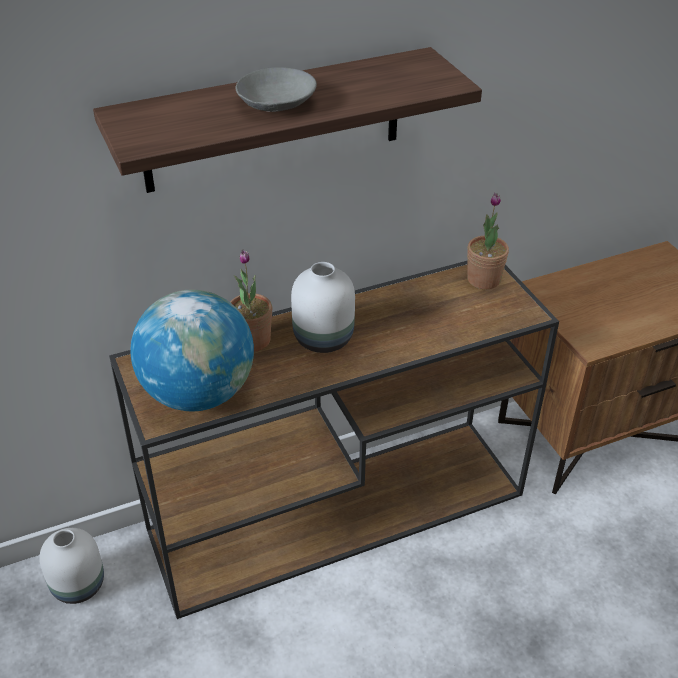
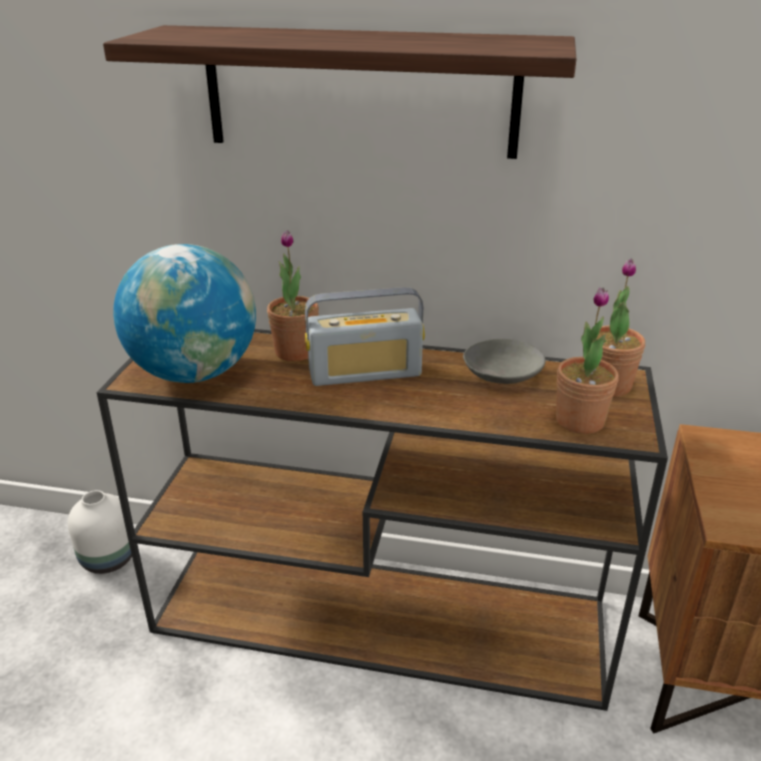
camera: 35 degrees right, 10 degrees down
(275, 104) = (319, 38): grey bowl -> grey bowl (501, 375)
(323, 337) = (365, 373): white vase -> radio
(491, 316) = (580, 421): none -> potted plant

